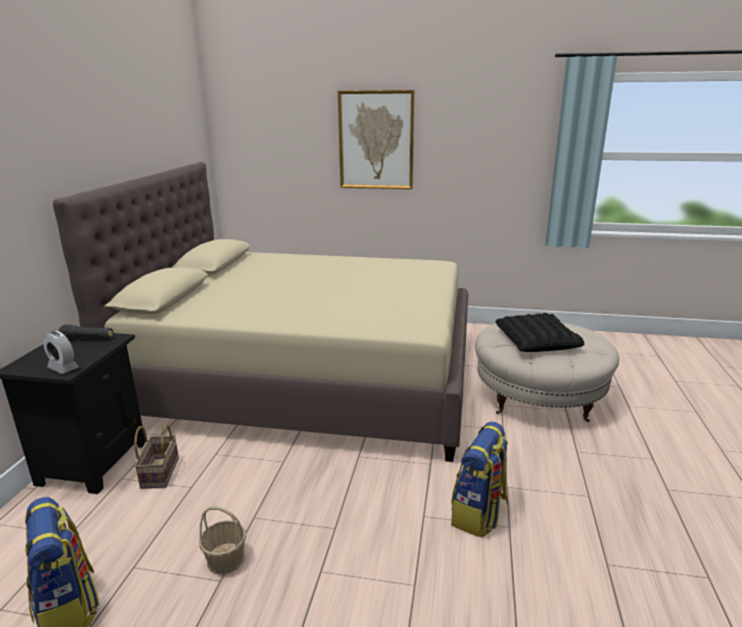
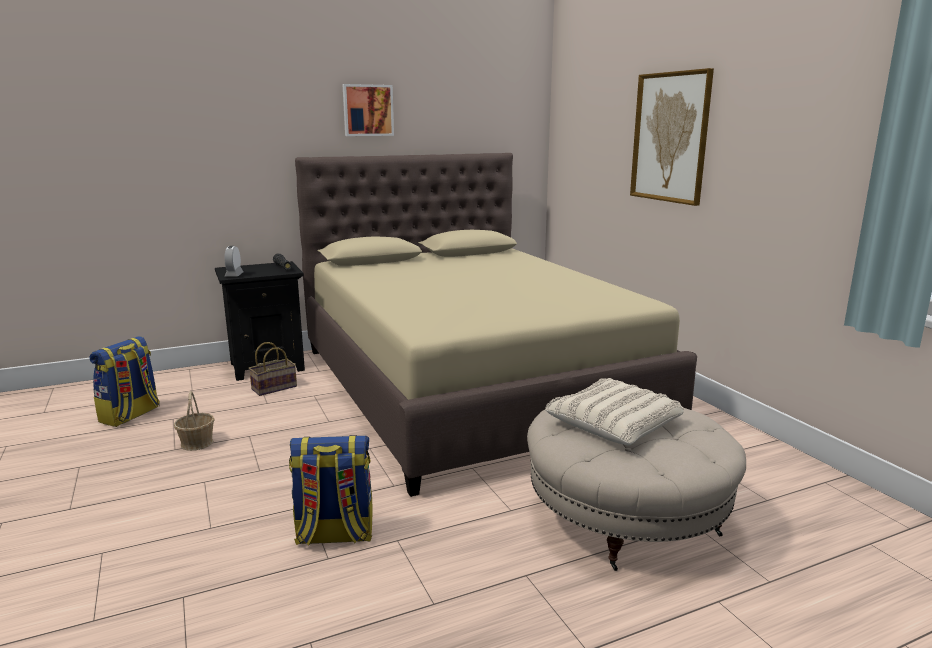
camera: 55 degrees right, 5 degrees down
(96, 131) = (367, 110): none -> picture
(536, 341) = (613, 423): black pillow -> beige pillow

